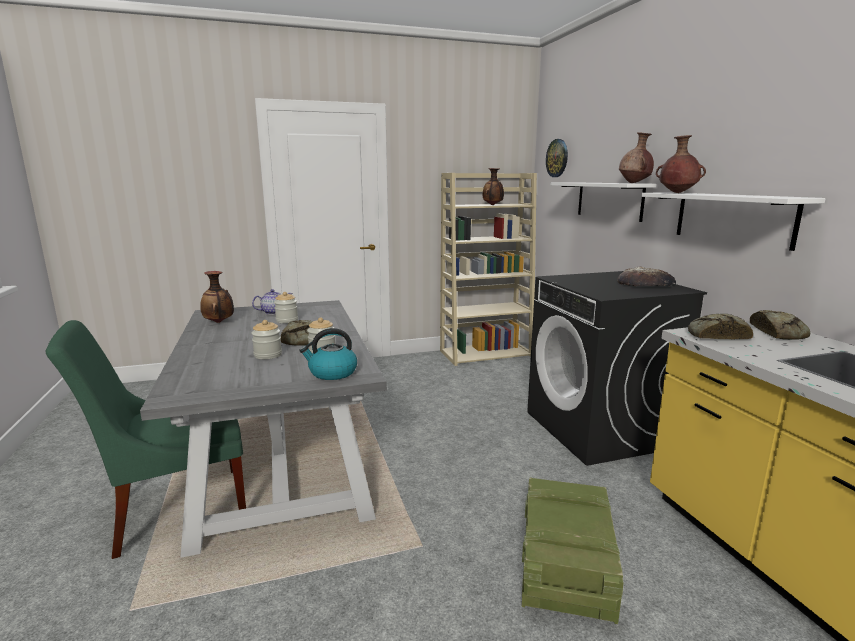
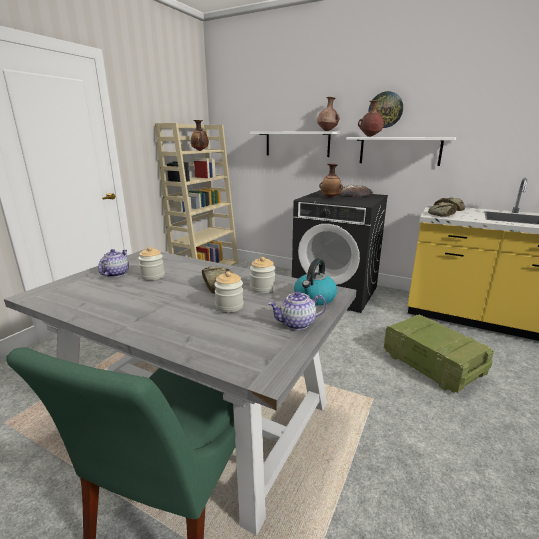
camera: 45 degrees left, 5 degrees up
(219, 322) = (83, 299): vase -> vase (330, 197)
(267, 382) = (297, 324): none -> teapot
(557, 158) = (237, 113): wall clock -> wall clock (385, 110)

